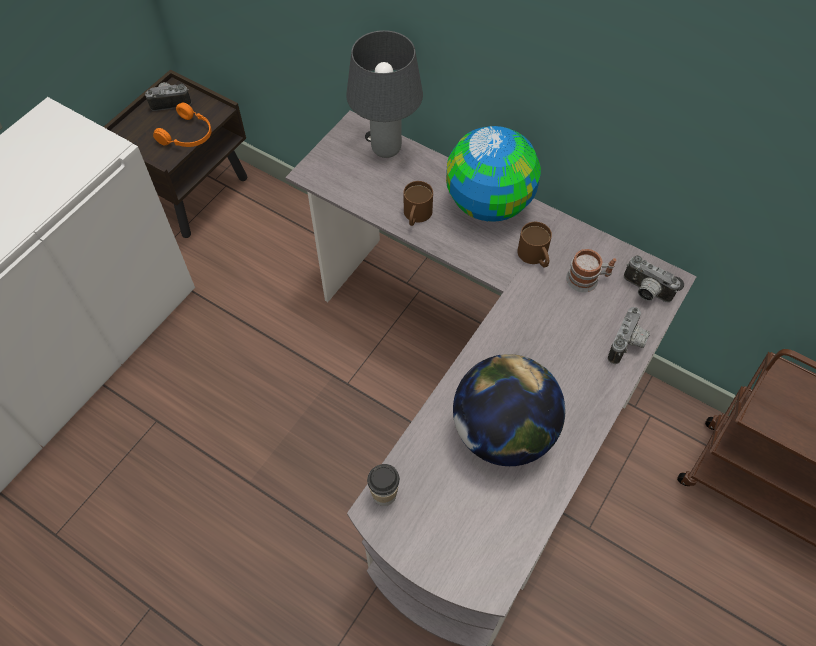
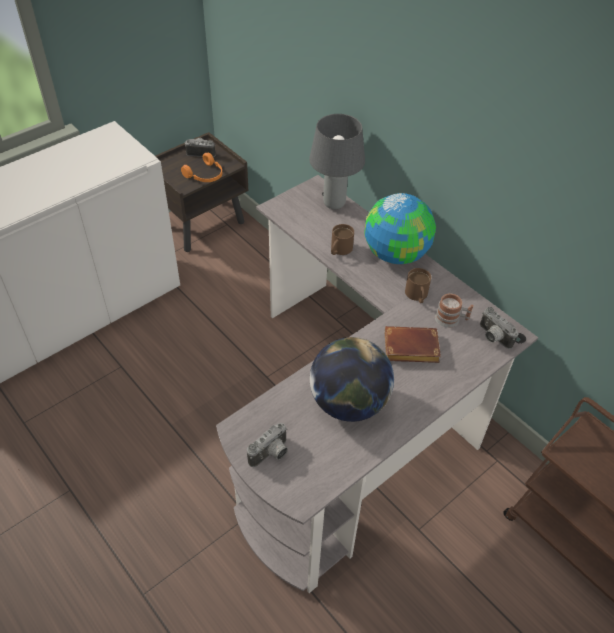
camera: 15 degrees right, 10 degrees down
(384, 494) = (247, 420): cup -> none
(551, 335) = (409, 349): none -> brown book
(628, 345) = (466, 370): camera -> camera (271, 455)

